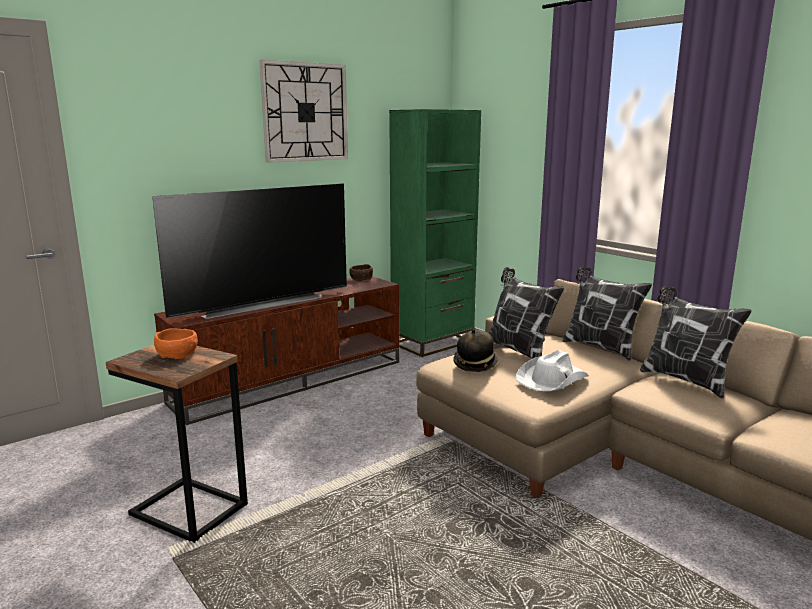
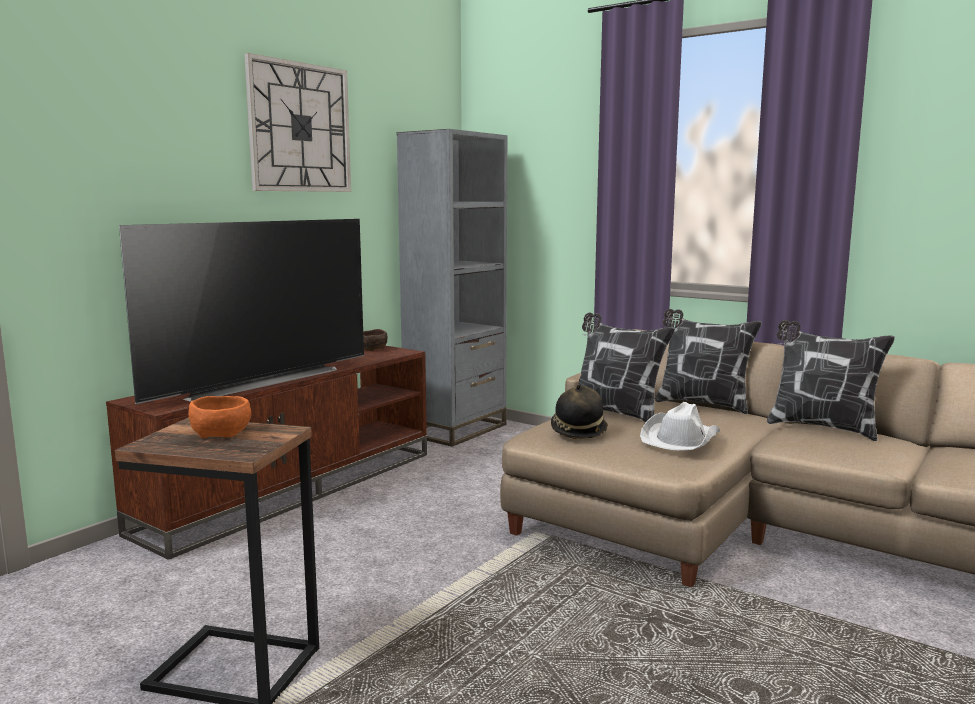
camera: 15 degrees left, 5 degrees down
(432, 342) = (456, 429): green bookcase -> grey bookcase

